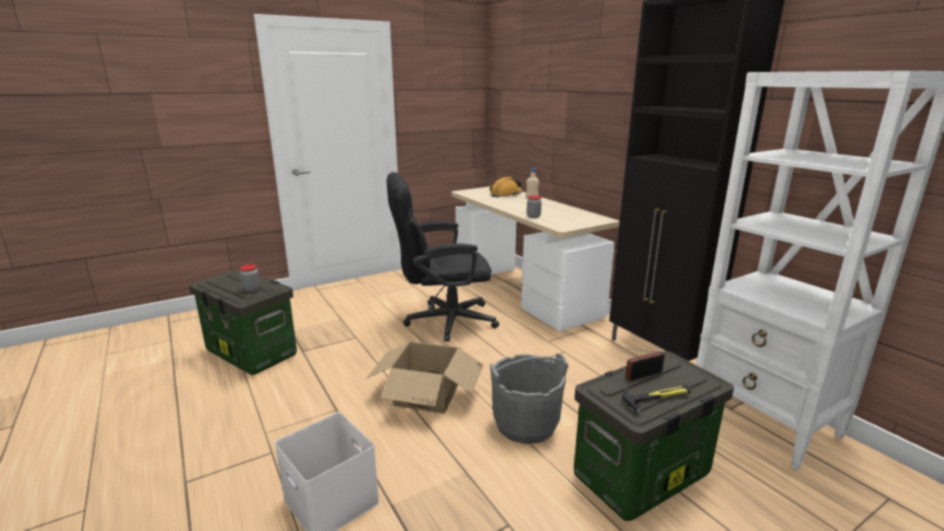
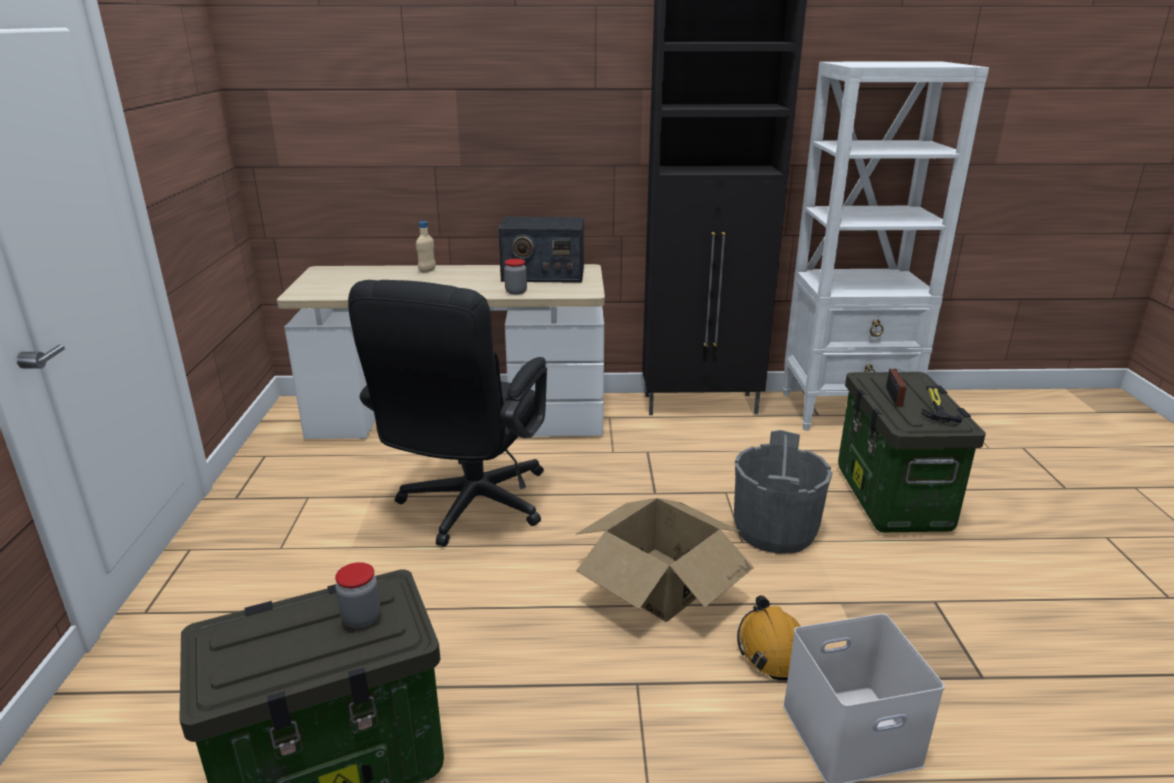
camera: 60 degrees left, 5 degrees up
(506, 194) = (374, 276): orange hard hat -> orange hard hat (772, 649)
(573, 215) = (542, 274): none -> radio

